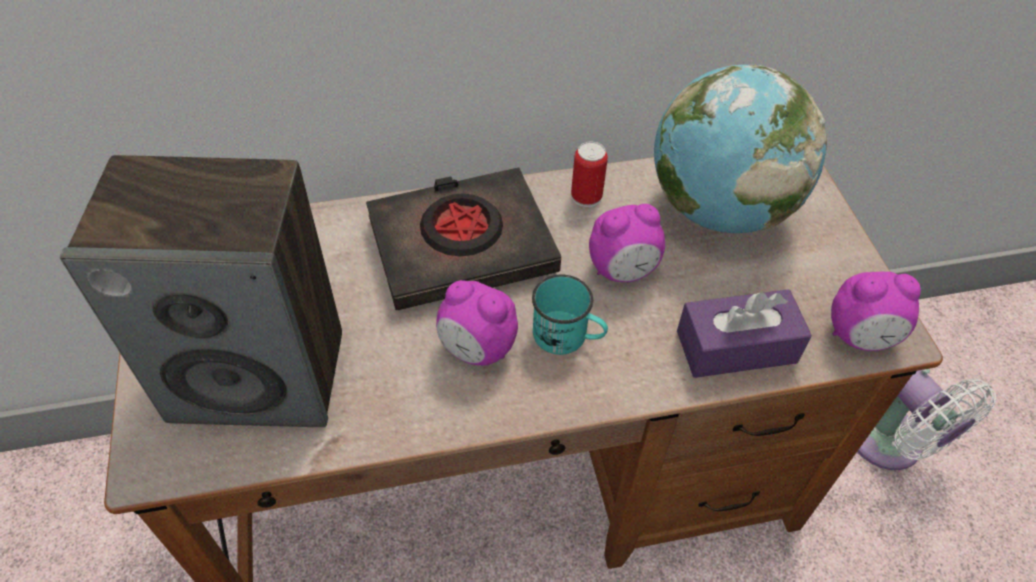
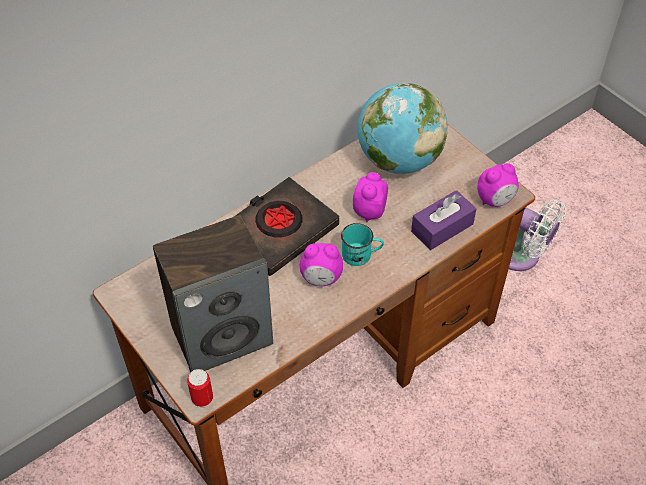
camera: 25 degrees left, 0 degrees up
(586, 197) = (328, 179): can -> can (202, 398)
(623, 270) = (369, 211): alarm clock -> alarm clock turned 150 degrees clockwise

